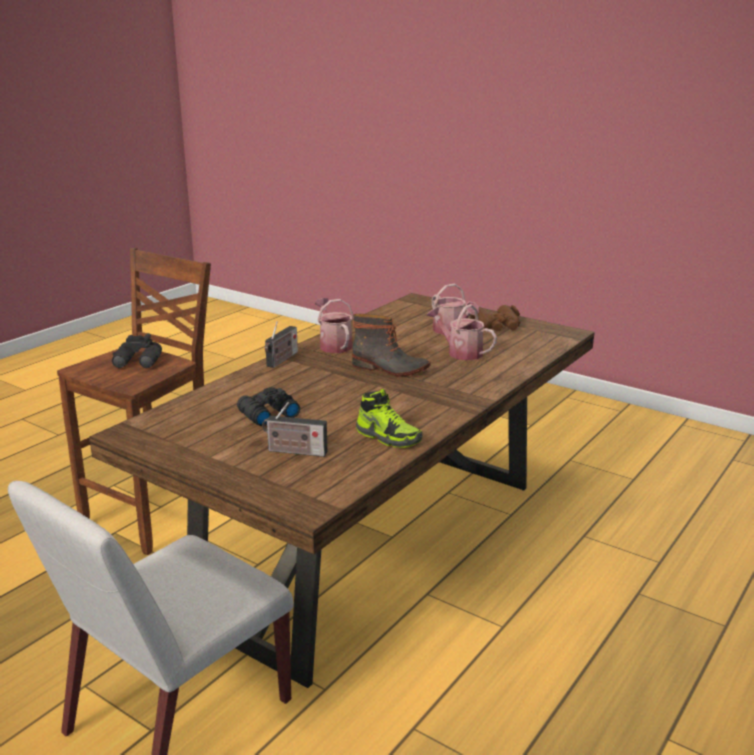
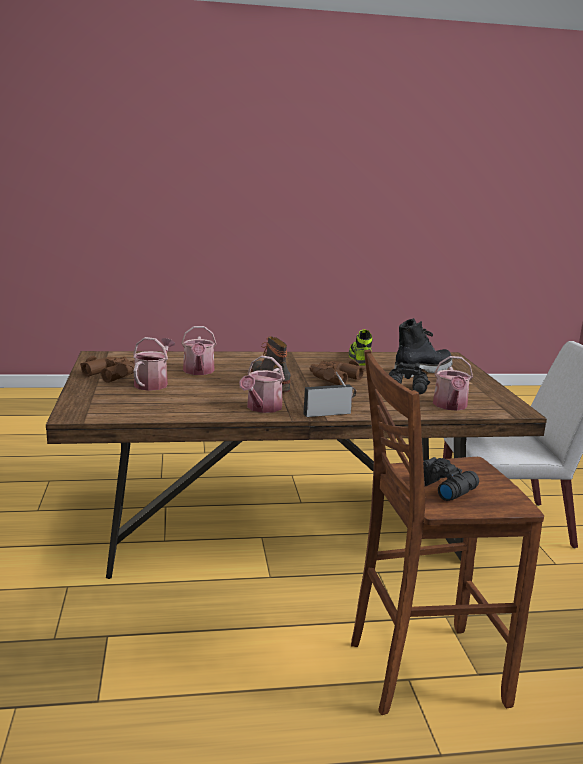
camera: 135 degrees left, 5 degrees down
(197, 409) = (450, 406): none -> watering can
(294, 451) = (422, 371): radio -> black boot
(354, 396) = (334, 378): none -> brown binoculars

